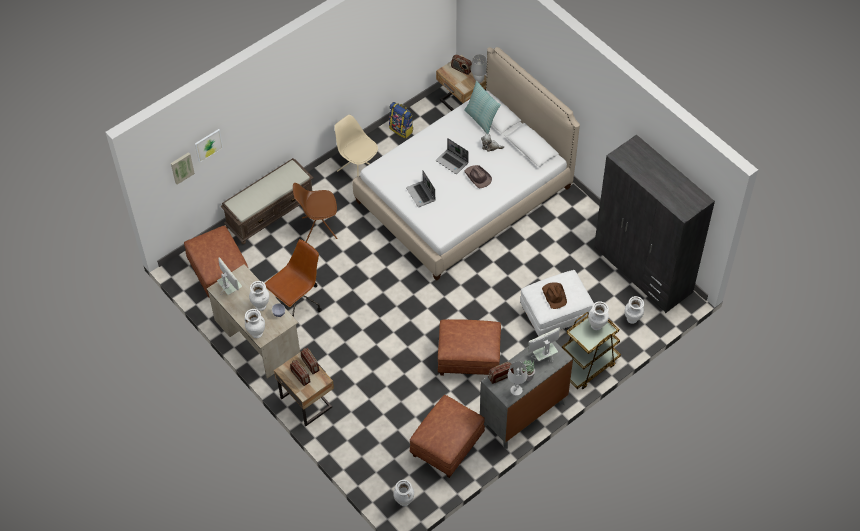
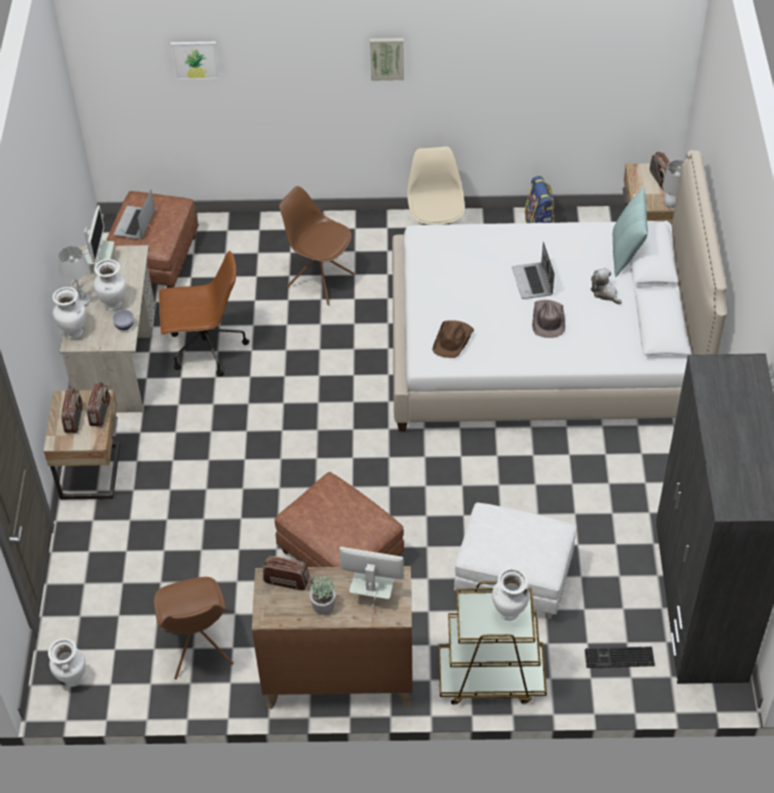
camera: 40 degrees right, 5 degrees down
(181, 167) = (145, 70): picture -> picture (387, 58)
(270, 212) = (283, 228): brown bench -> none
(421, 194) = (451, 297): laptop -> laptop (135, 224)
(447, 446) = (198, 648): brown ottoman -> brown chair
(516, 390) = (287, 614): white table lamp -> white table lamp (81, 300)
(523, 413) = (338, 678): grey dresser -> brown dresser
(554, 295) = (509, 539): brown hat -> brown hat (453, 340)
(632, 320) = (618, 659): white vase -> keyboard

